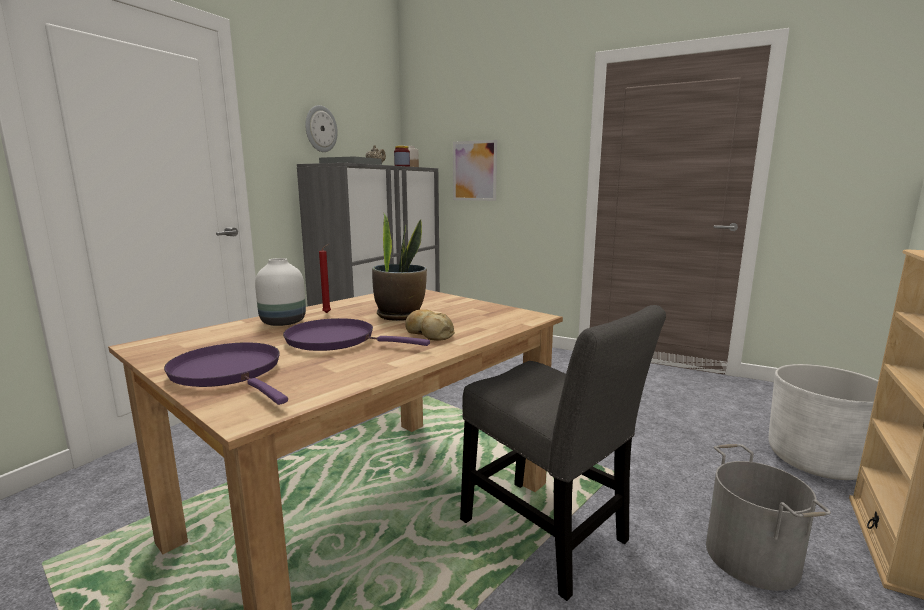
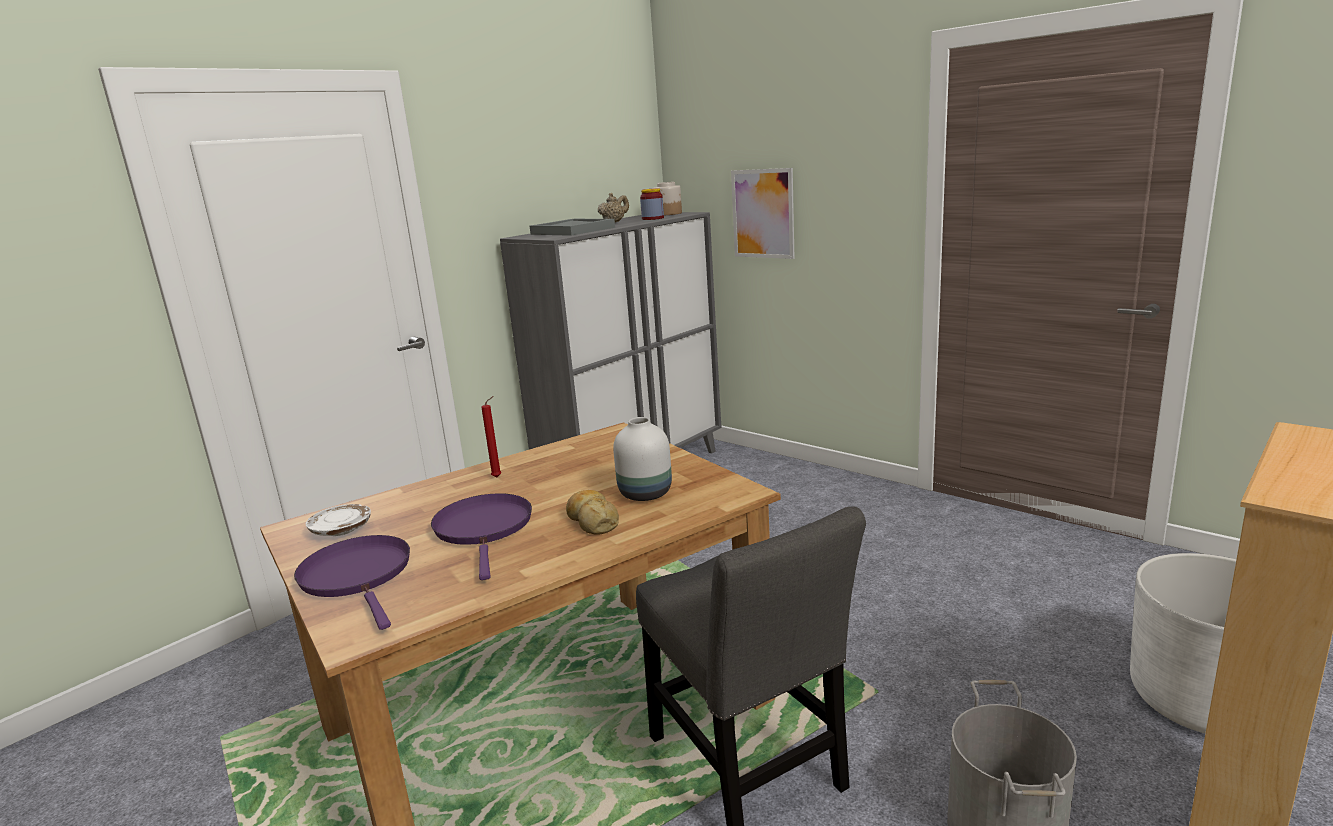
camera: 15 degrees right, 5 degrees up
(196, 345) = (341, 529): none -> white plate
(283, 323) = (442, 494): white vase -> white vase (646, 494)
(320, 129) = (533, 182): wall clock -> none
(336, 340) = (484, 529): purple frying pan -> purple frying pan turned 45 degrees clockwise
(400, 315) = (578, 485): potted plant -> none

